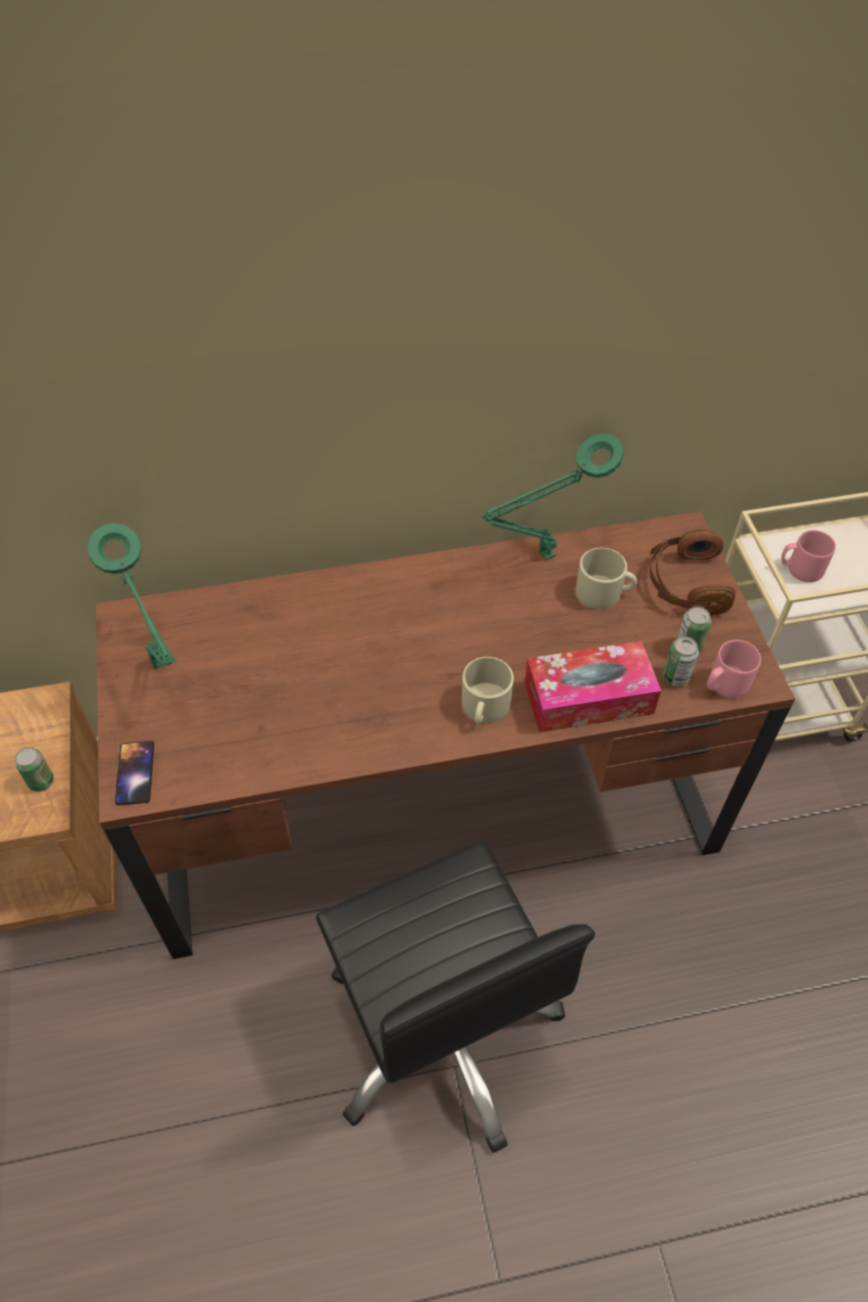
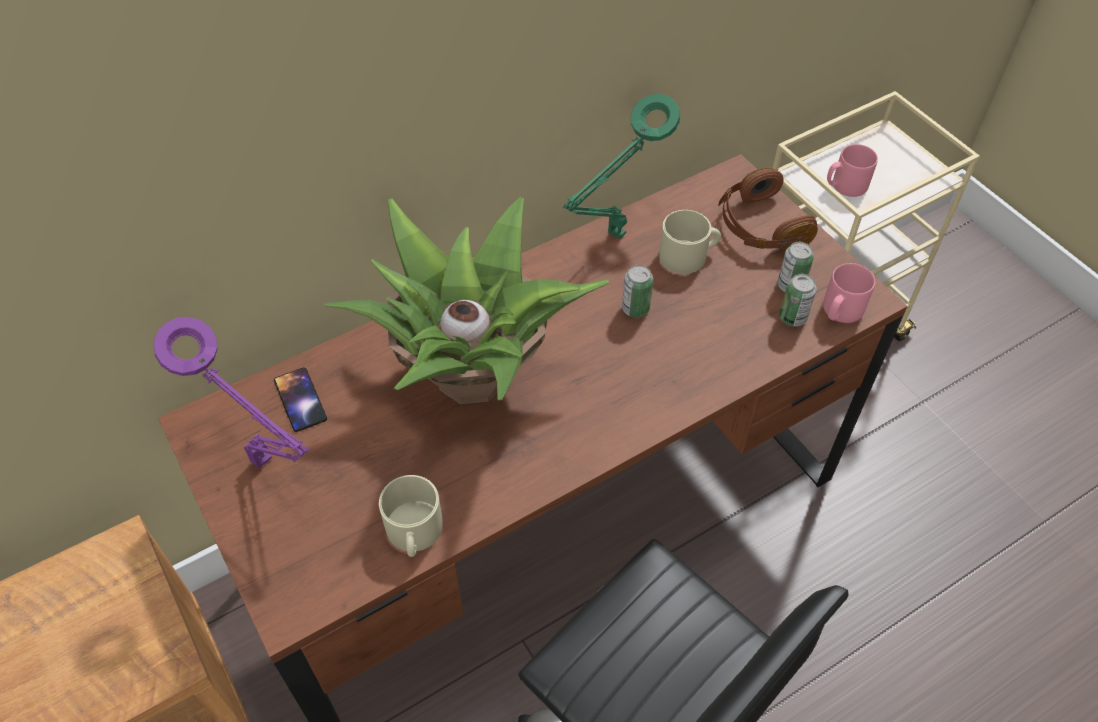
camera: 20 degrees left, 0 degrees up
(41, 781) = (152, 635): can -> can (635, 308)
(135, 773) = (286, 589): phone -> phone (300, 400)
(161, 667) = (265, 464): green table lamp -> purple table lamp
(363, 641) = (473, 372): none -> potted plant
(484, 708) = (626, 403): beige mug -> beige mug (414, 533)
(588, 697) = (721, 362): tissue box -> none

